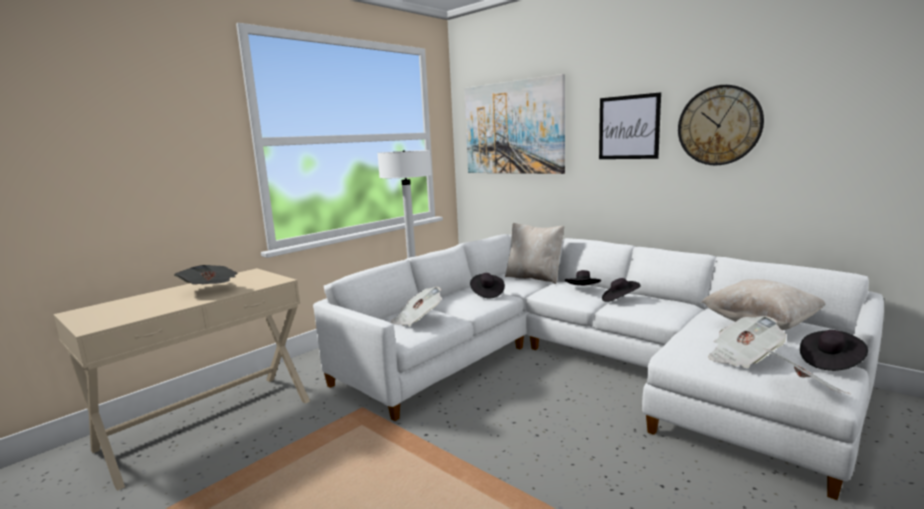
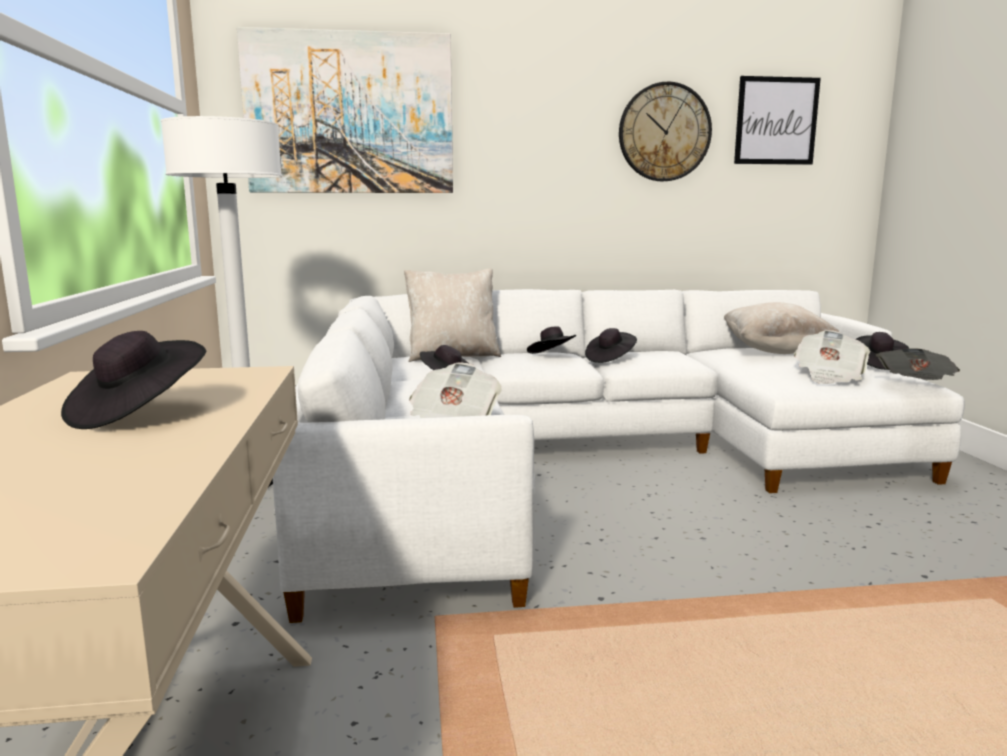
camera: 50 degrees left, 0 degrees up
(211, 290) = (138, 413): newspaper -> black hat
(628, 127) = (552, 127): picture -> picture (776, 121)

